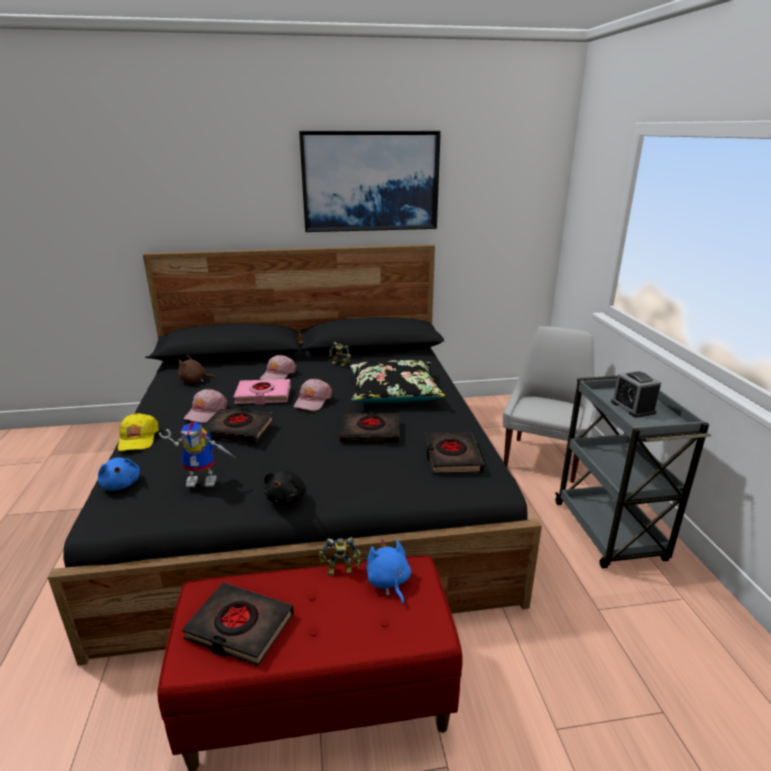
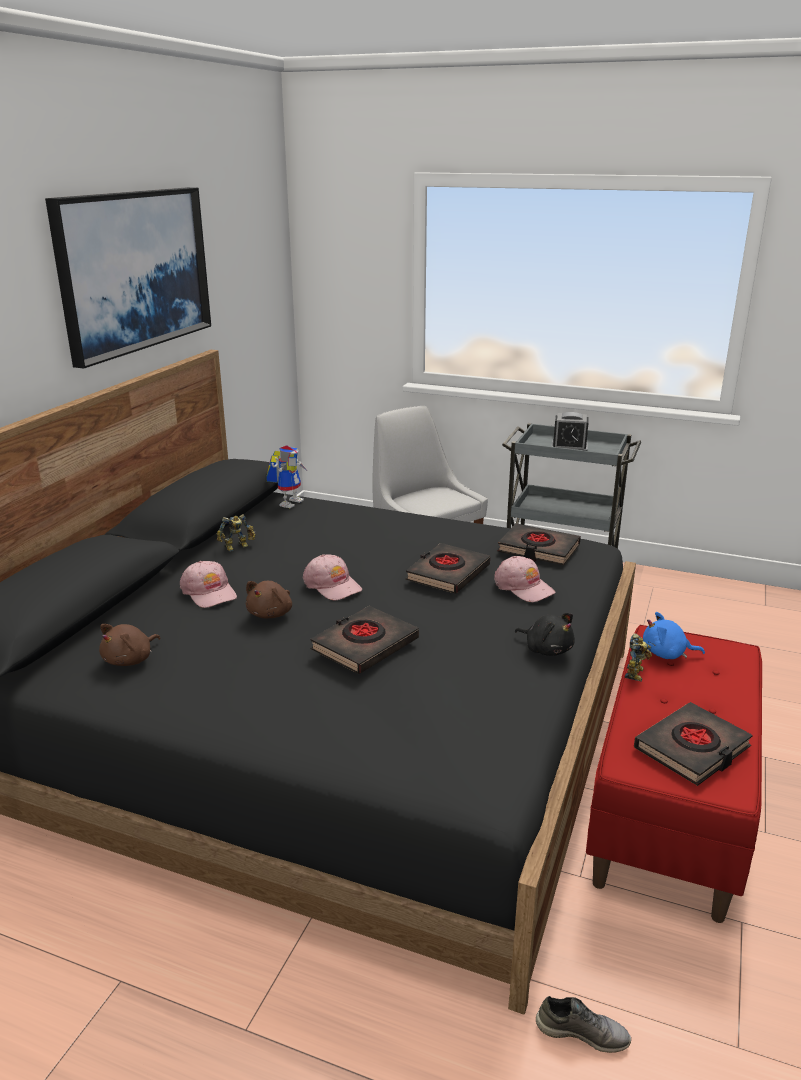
camera: 60 degrees left, 0 degrees up
(65, 701) = (582, 1032): none -> grey shoe
(121, 484) = (418, 762): blue plush toy -> none
(138, 438) = (290, 734): yellow cap -> none
(205, 479) = (474, 690): toy robot -> toy robot (289, 502)
(206, 412) = (269, 665): pink cap -> pink cap (523, 587)
(263, 395) = (271, 613): pink book -> brown plush toy
(394, 392) = (366, 538): black pillow -> none

